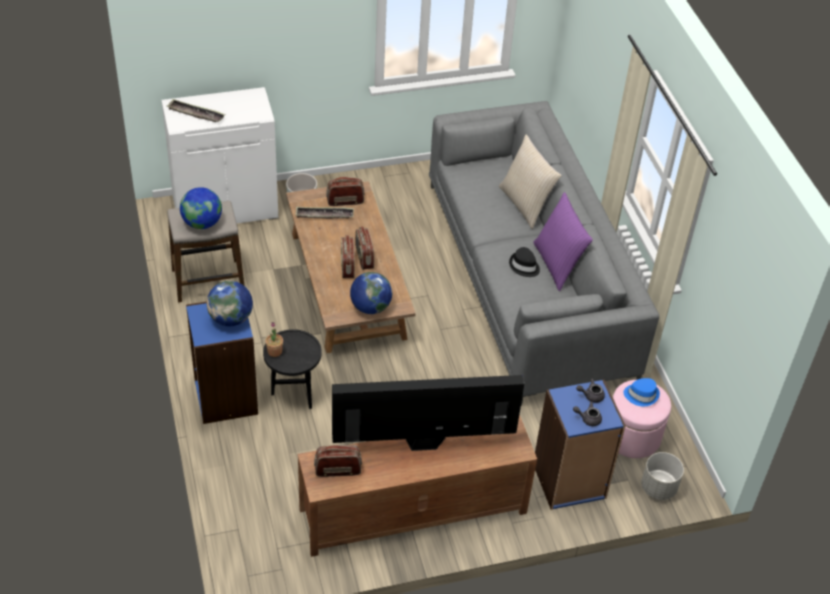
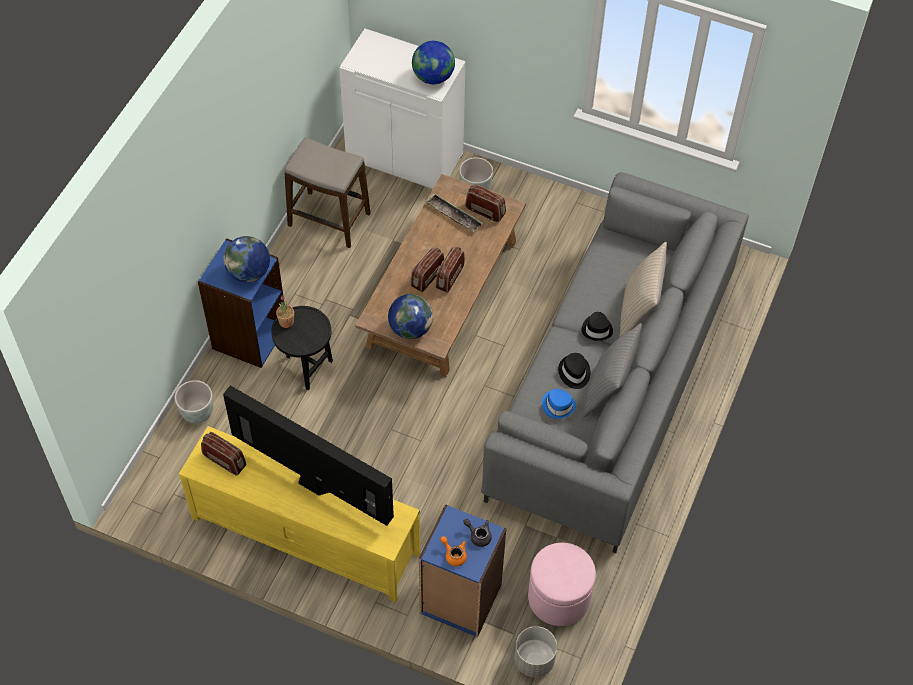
camera: 40 degrees right, 10 degrees up
(196, 114) = (380, 58): tray -> none
(202, 223) = (320, 167): globe -> globe (433, 77)
(237, 477) = (197, 412): none -> grey planter
(412, 511) = (304, 535): brown tv stand -> yellow tv stand
(510, 230) = (597, 329): none -> black hat
(557, 264) = (608, 390): purple pillow -> grey pillow
(588, 418) = (454, 554): grey teapot -> orange teapot
(641, 395) = (567, 564): blue hat -> blue hat (558, 405)

